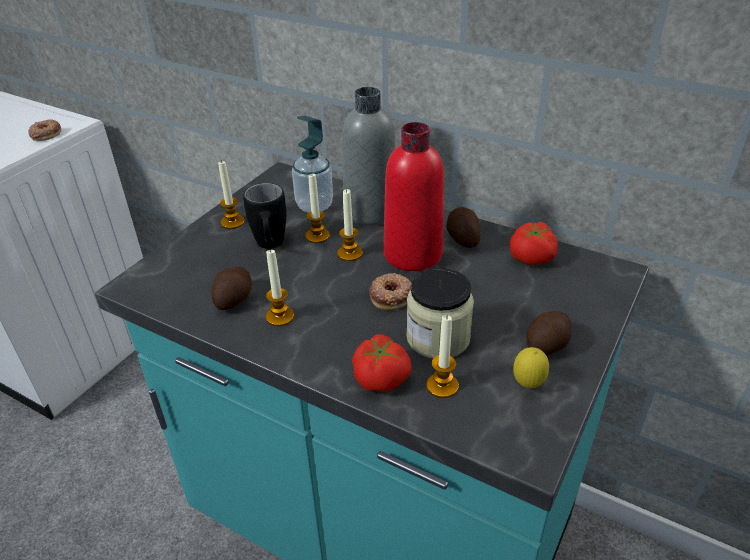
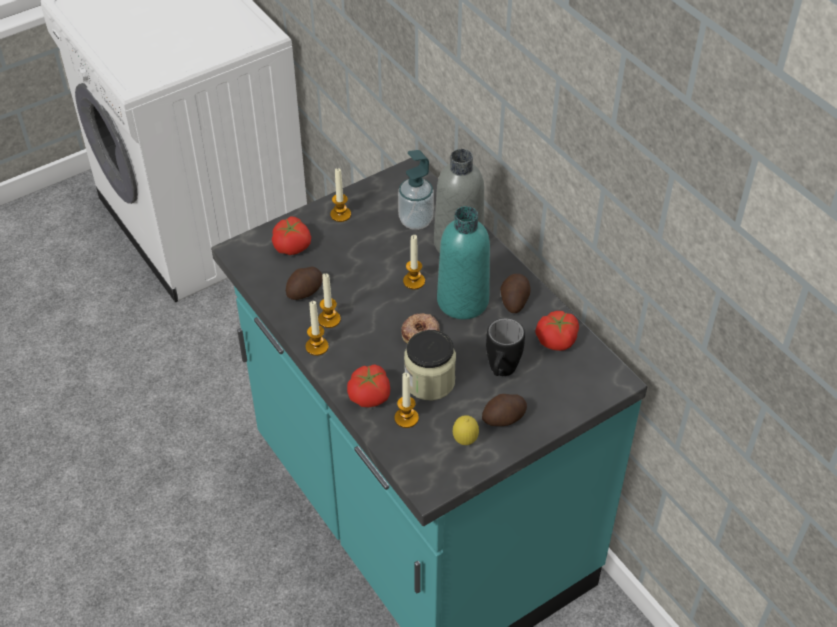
camera: 25 degrees right, 10 degrees up
(45, 134) = (235, 42): donut -> none
(194, 262) = (292, 246): none -> tomato
(270, 246) = (357, 251): black mug -> black mug (500, 373)
(317, 236) = (399, 254): candle -> candle (317, 347)
(413, 254) = (462, 301): red bottle -> turquoise bottle

